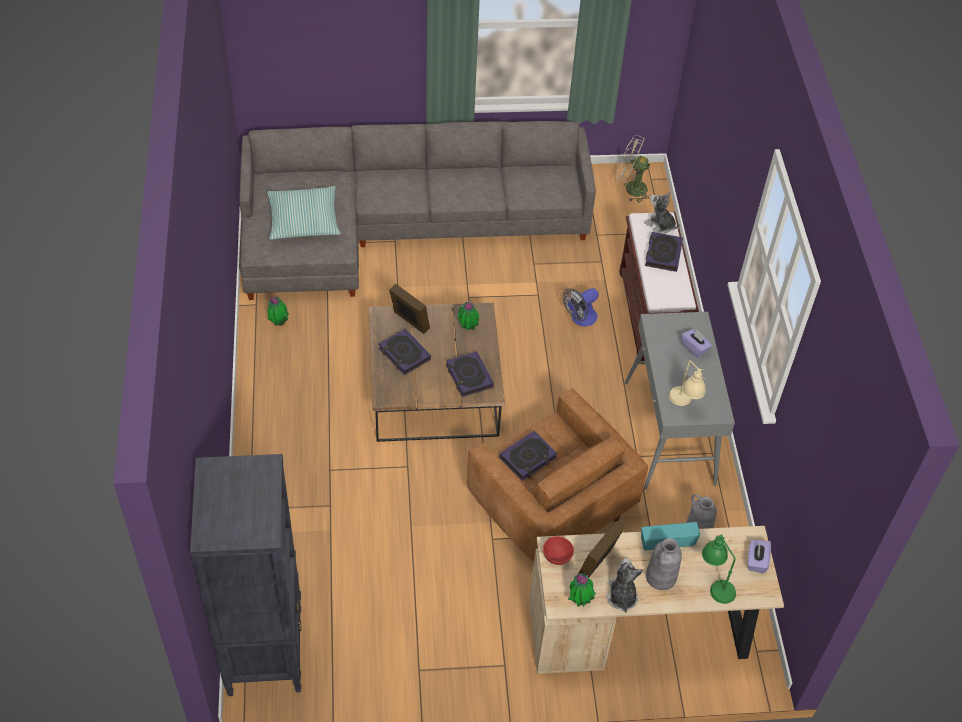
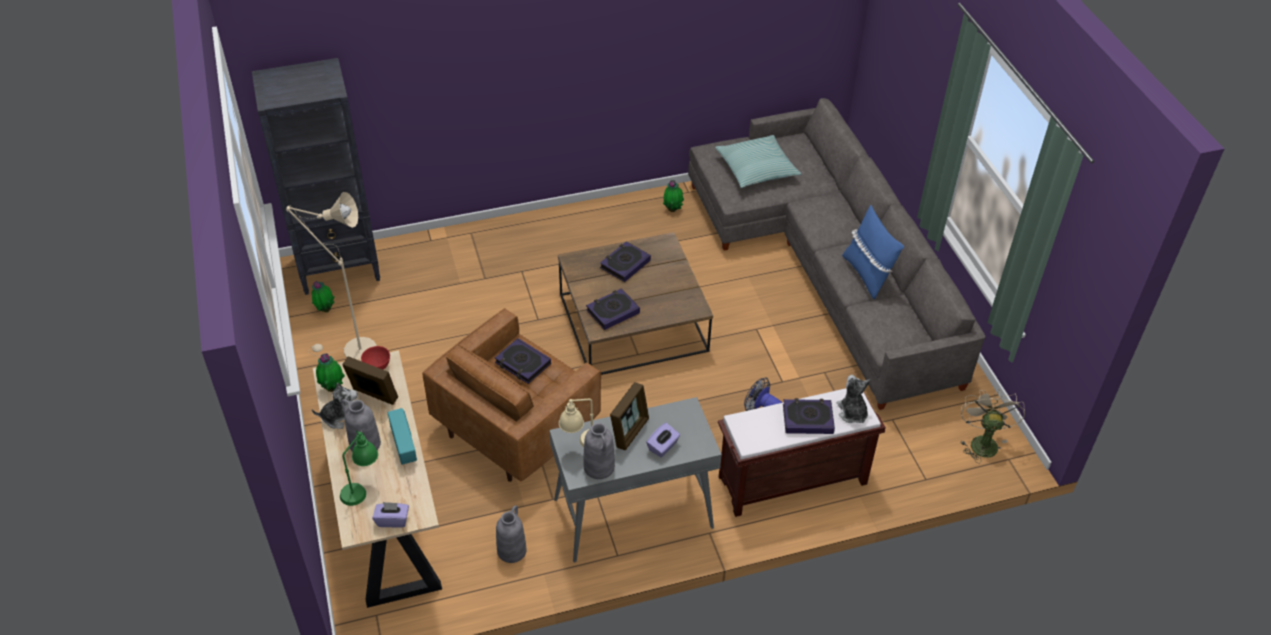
camera: 80 degrees right, 5 degrees down
(408, 646) = (353, 351): none -> beige floor lamp
(409, 322) = (665, 261): picture frame -> picture frame (629, 431)
(467, 328) = (672, 301): potted plant -> potted plant (325, 309)
(476, 182) = (867, 274): none -> blue pillow
(660, 225) = (852, 412): plush toy -> plush toy turned 45 degrees counterclockwise
(712, 396) = (599, 467): none -> grey vase

